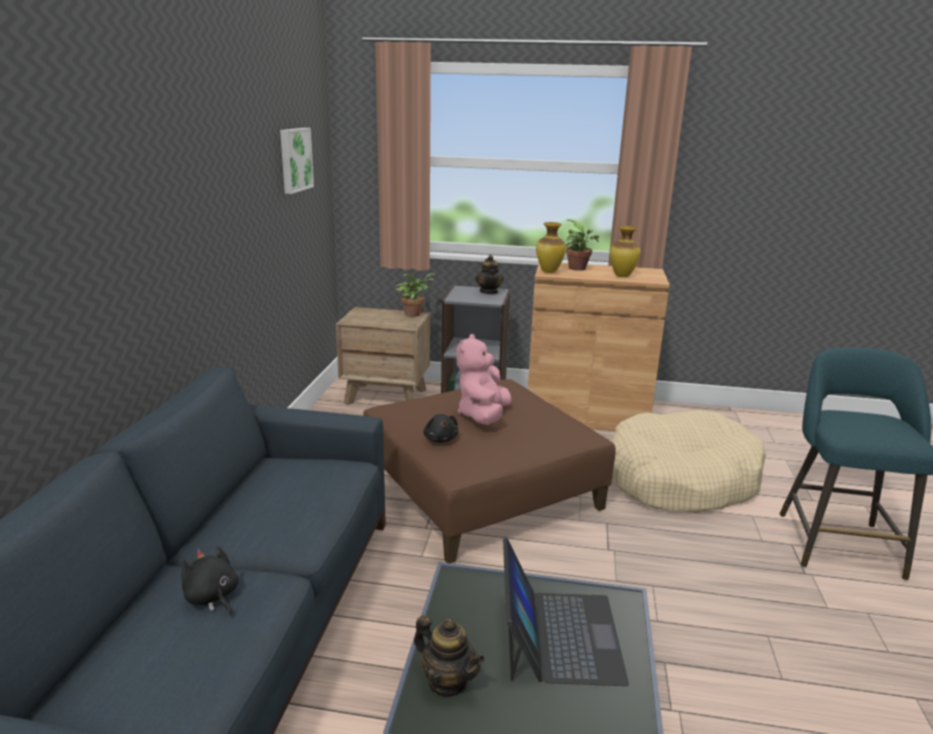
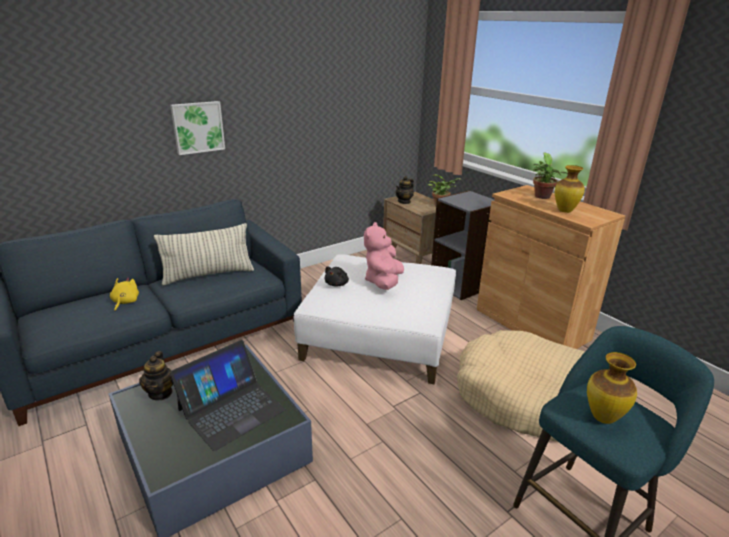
camera: 45 degrees right, 5 degrees up
(212, 598) = (125, 302): black plush toy -> yellow plush toy
(267, 499) = (208, 275): none -> pillow
(294, 159) = (368, 82): picture -> picture (197, 127)
(482, 489) = (380, 334): brown ottoman -> white ottoman
(483, 416) = (383, 282): pink plush toy -> pink plush toy turned 45 degrees counterclockwise
(489, 292) = (482, 201): teapot -> teapot (404, 201)
(548, 271) = (510, 193): vase -> vase (602, 417)

